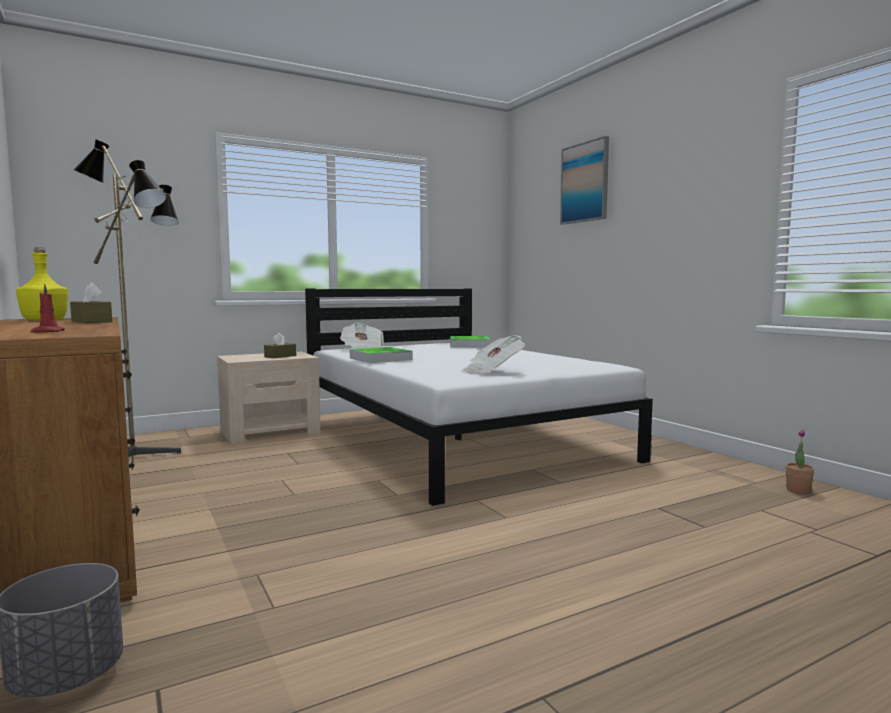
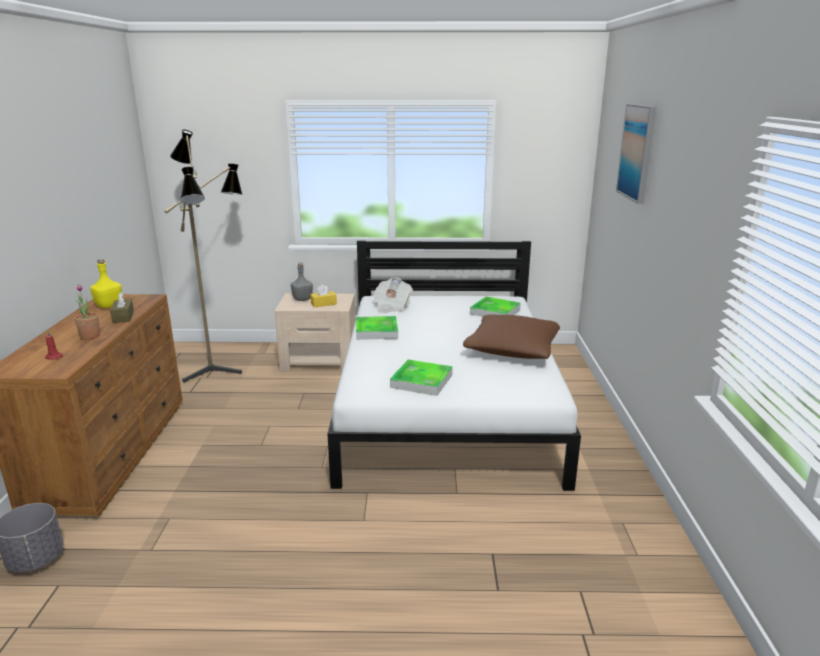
camera: 30 degrees right, 15 degrees up
(248, 356) = (302, 299): none -> grey bottle
(280, 356) = (323, 304): brown tissue box -> yellow tissue box
(492, 371) = (421, 381): newspaper -> tray
(529, 356) = (512, 350): none -> brown pillow
(798, 490) = (662, 581): potted plant -> potted plant (90, 336)

